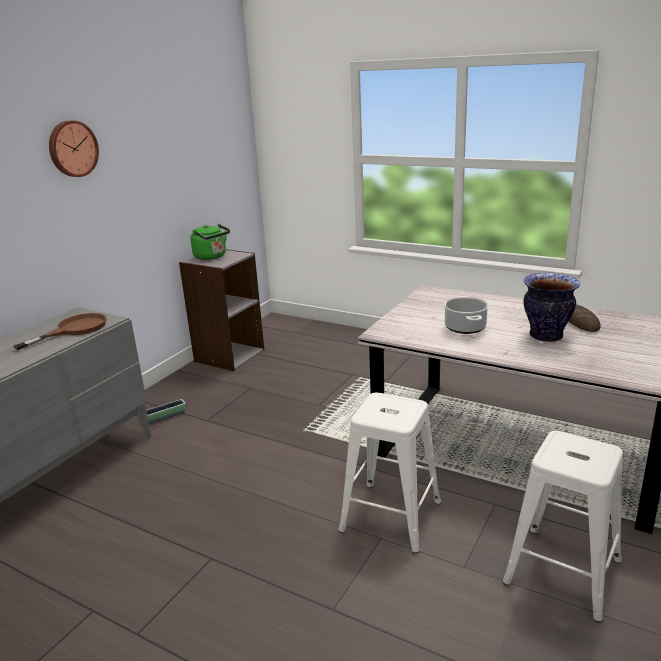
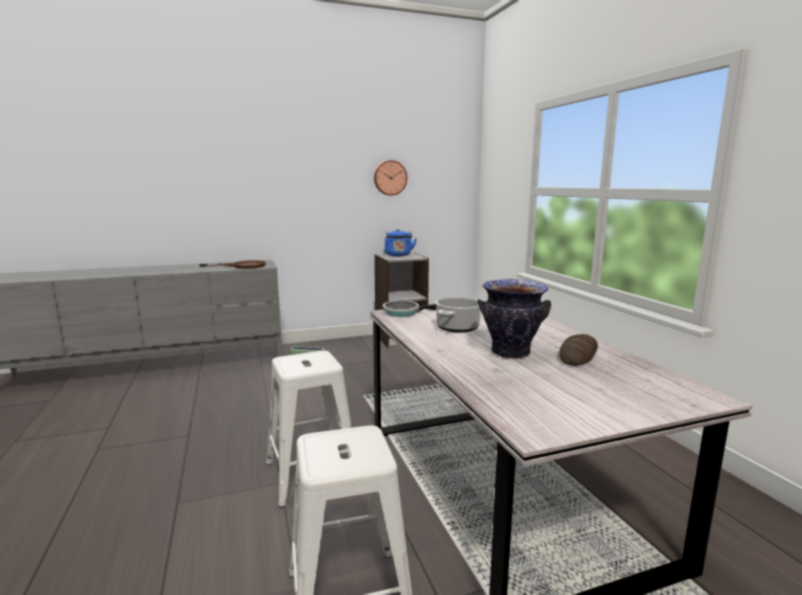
camera: 40 degrees right, 10 degrees down
(72, 149) = (294, 154): wall clock -> wall clock (390, 178)
(212, 257) = (398, 255): green kettle -> blue kettle
(391, 328) = (404, 312): none -> frying pan

